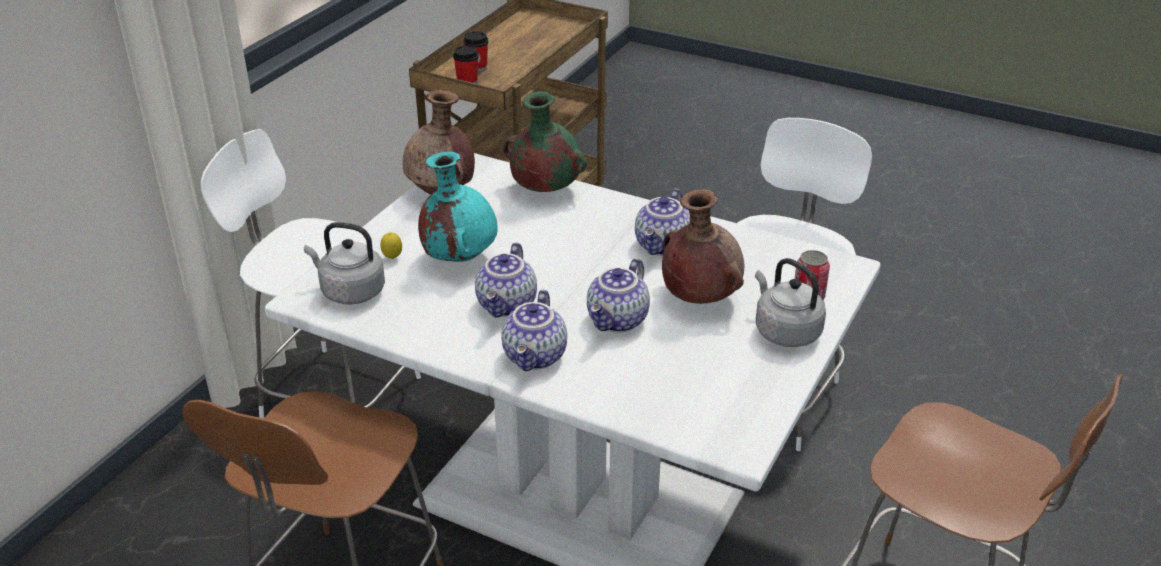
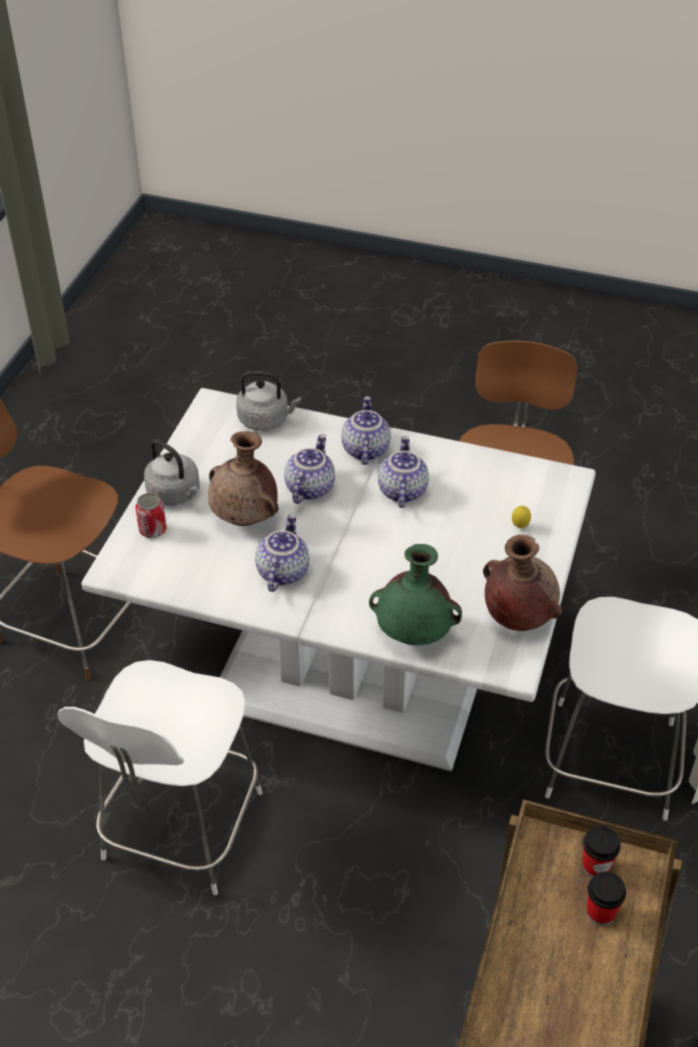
camera: 170 degrees right, 10 degrees up
(350, 291) = (535, 488): grey kettle -> grey kettle (266, 420)
(459, 257) = (462, 534): turquoise vase -> none

